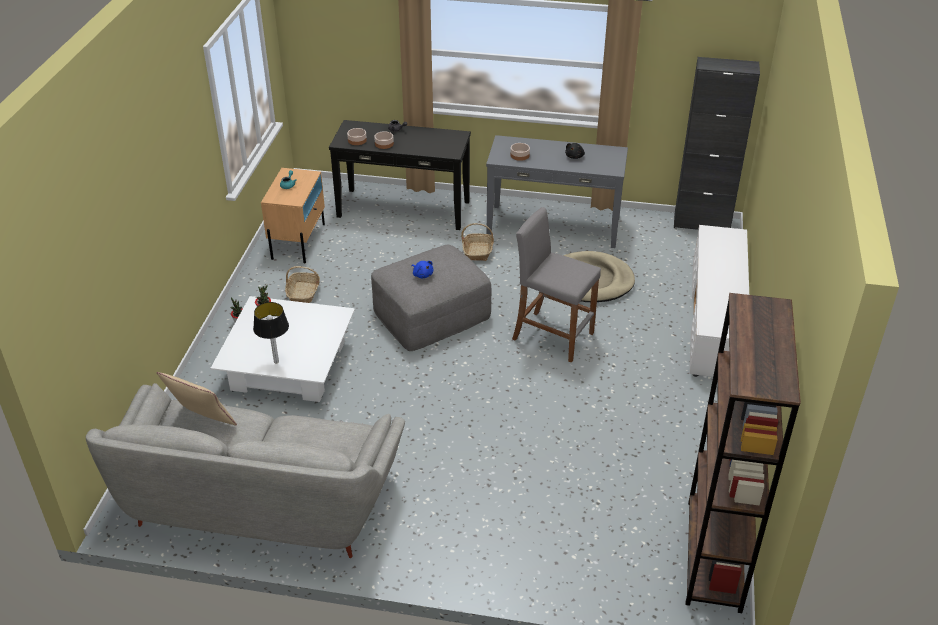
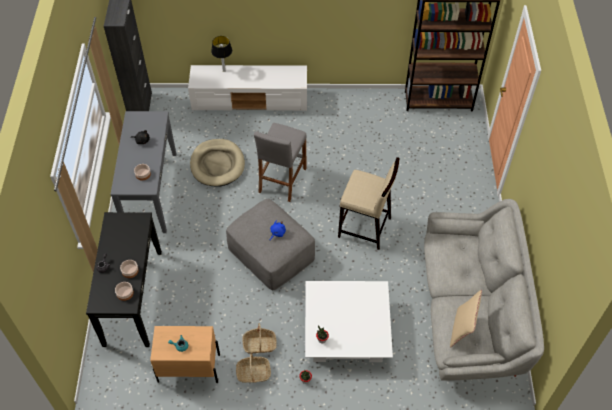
camera: 100 degrees left, 15 degrees up
(276, 361) = (375, 315): table lamp -> table lamp (224, 70)
(446, 408) = (365, 228): none -> beige stool
(478, 251) = (189, 235): basket -> basket (253, 373)

